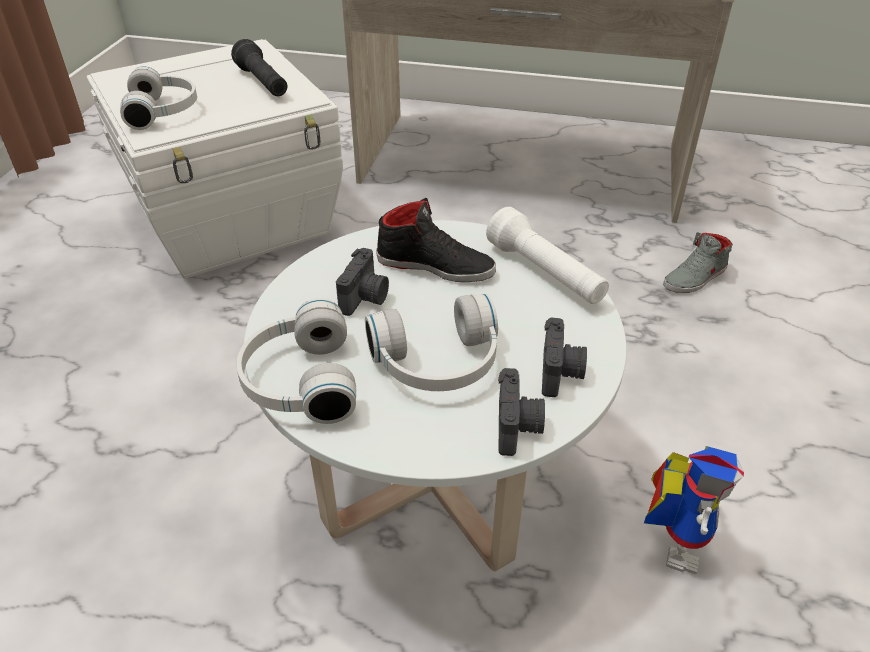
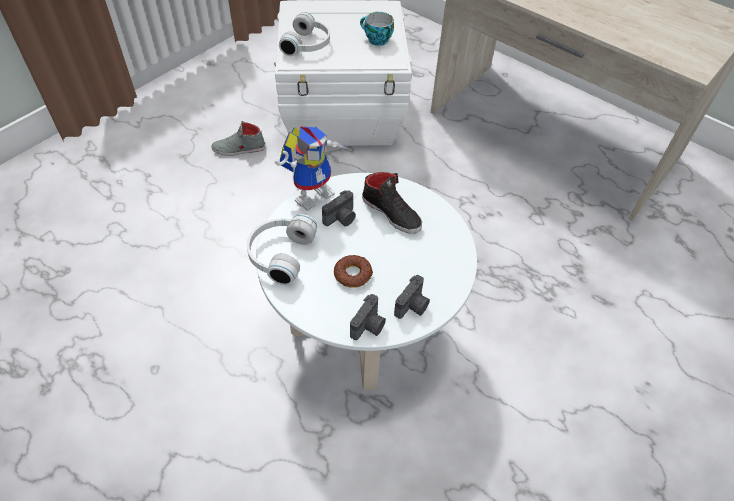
camera: 25 degrees right, 10 degrees up
(263, 83) = (376, 40): black flashlight -> cup
(438, 364) = (353, 274): white headphones -> donut
(545, 273) = (449, 242): white flashlight -> none
(674, 538) = (474, 420): toy robot -> toy robot (313, 192)
(695, 278) = (613, 267): grey shoe -> grey shoe (239, 149)

